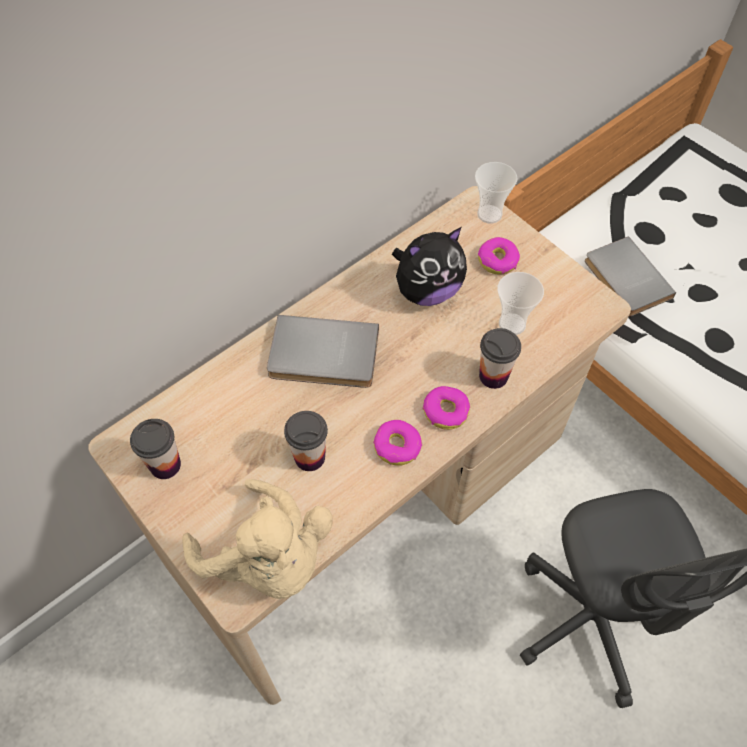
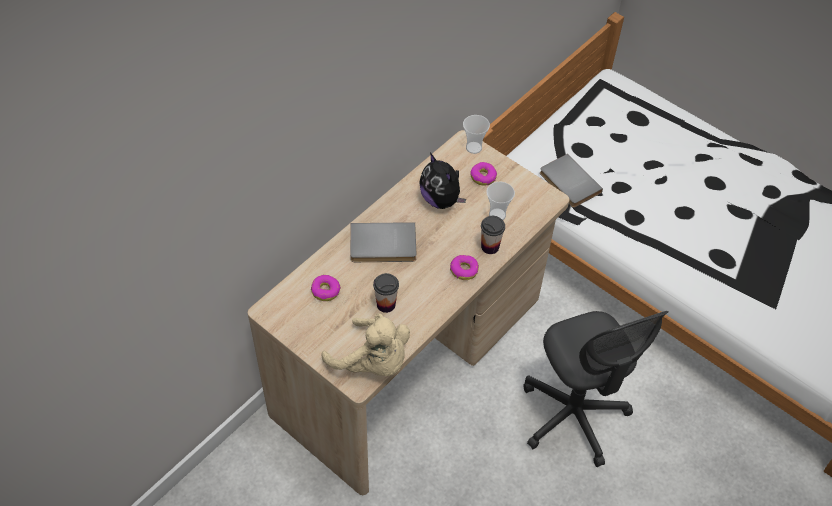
camera: 10 degrees left, 5 degrees down
(165, 465) = (298, 318): cup -> none
(397, 446) = (438, 293): donut -> donut (325, 291)
(427, 291) = (441, 200): plush toy -> plush toy turned 90 degrees clockwise

